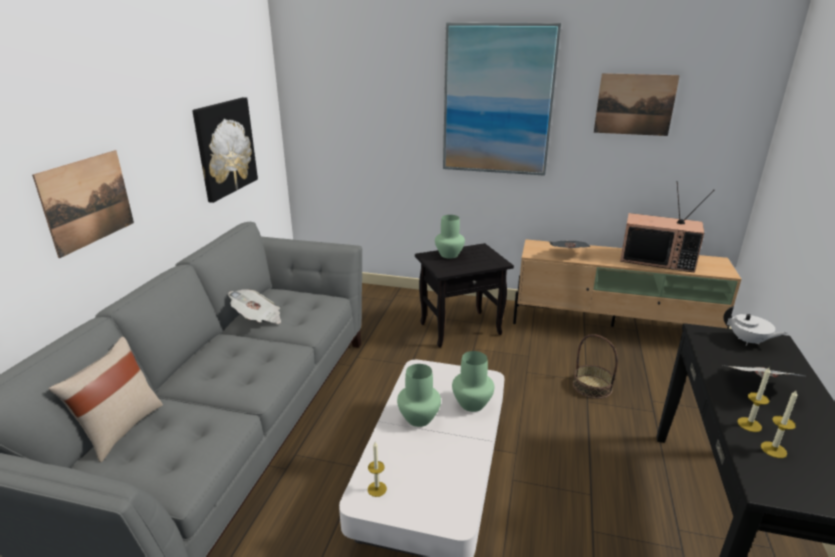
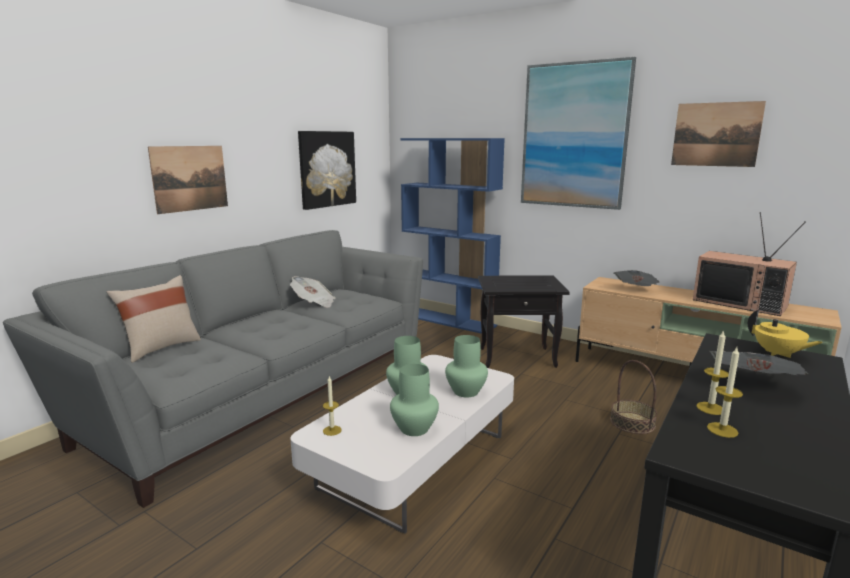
camera: 20 degrees right, 10 degrees down
(370, 291) = (449, 320): none -> blue bookcase
(449, 255) = (510, 279): green vase -> green vase (414, 429)
(748, 341) = (777, 354): white teapot -> yellow teapot

